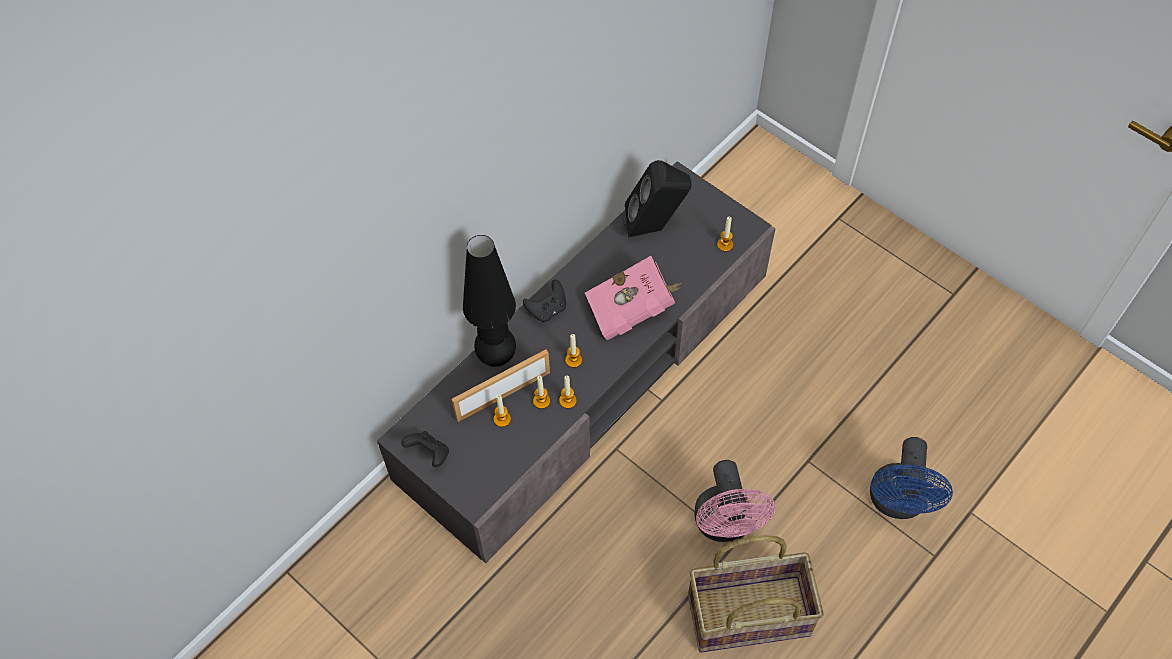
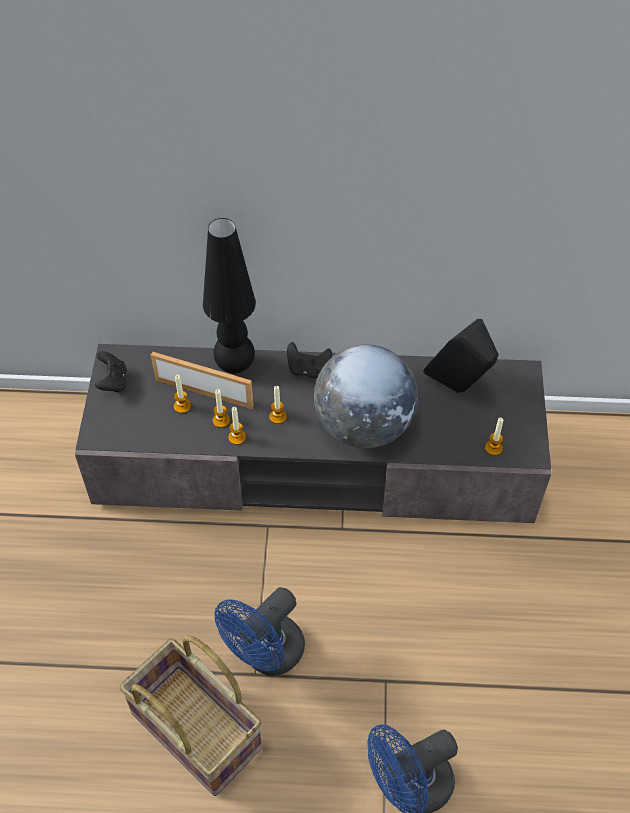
camera: 50 degrees right, 5 degrees down
(633, 310) = (363, 425): pink book -> globe
(725, 525) = (266, 655): pink fan -> blue fan

